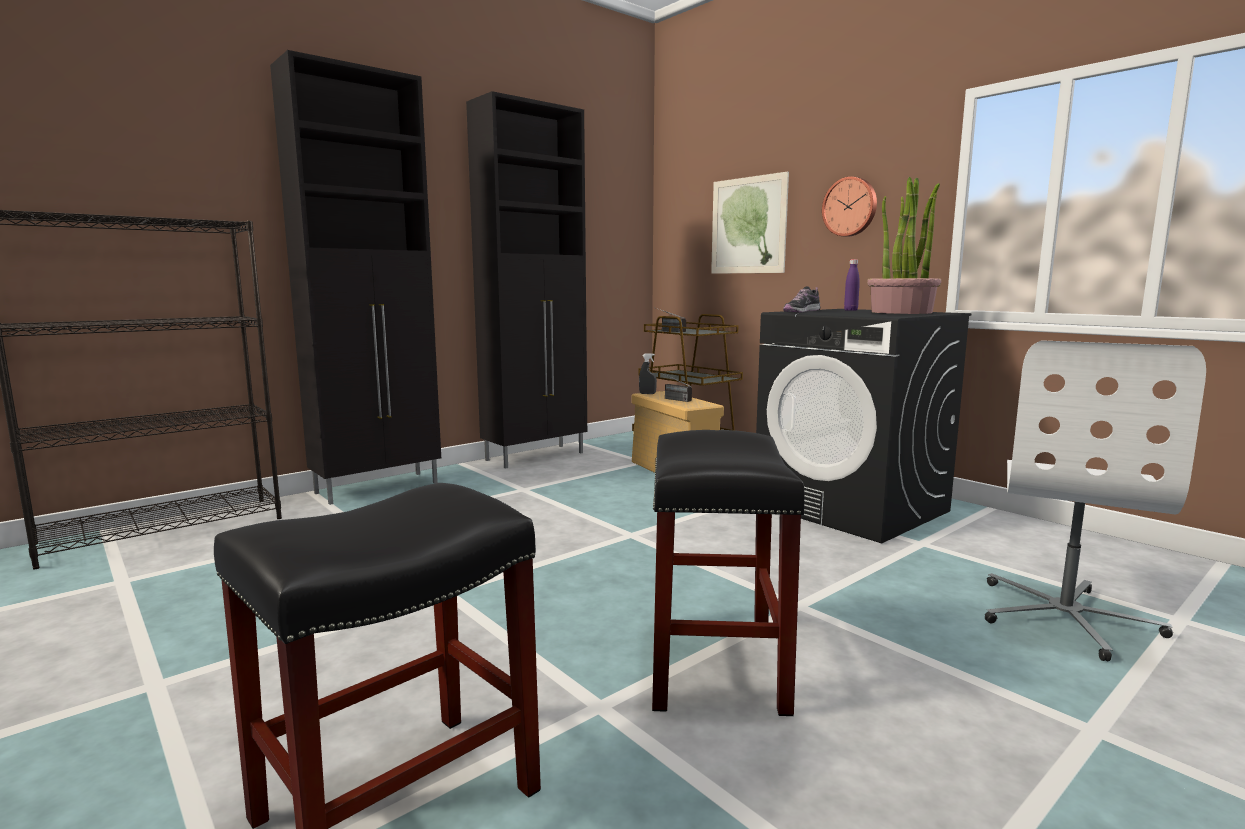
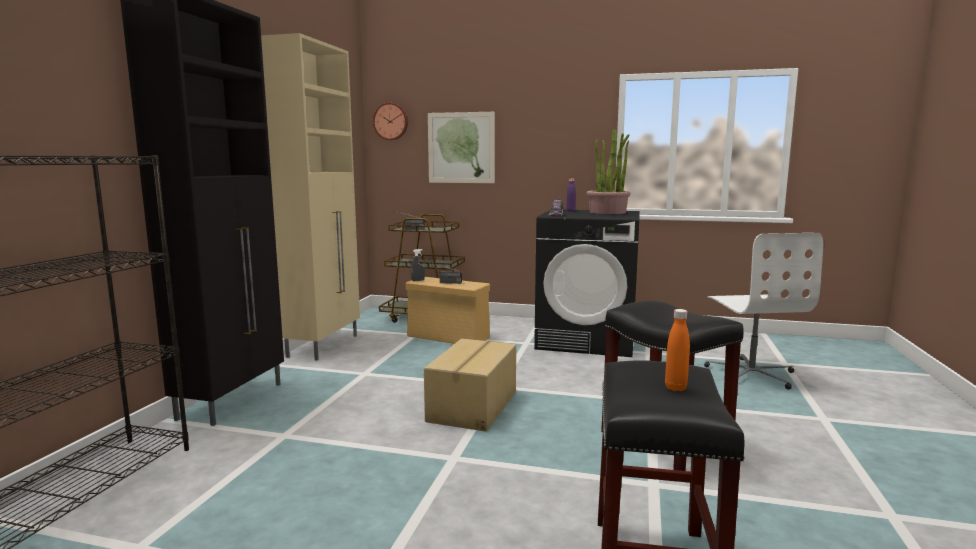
camera: 35 degrees left, 0 degrees up
(386, 522) = (675, 388): none -> orange bottle
(536, 456) = (324, 345): black cabinet -> beige cabinet
(565, 548) = (474, 406): none -> cardboard box
(850, 207) = (544, 140): wall clock -> wall clock (391, 121)

